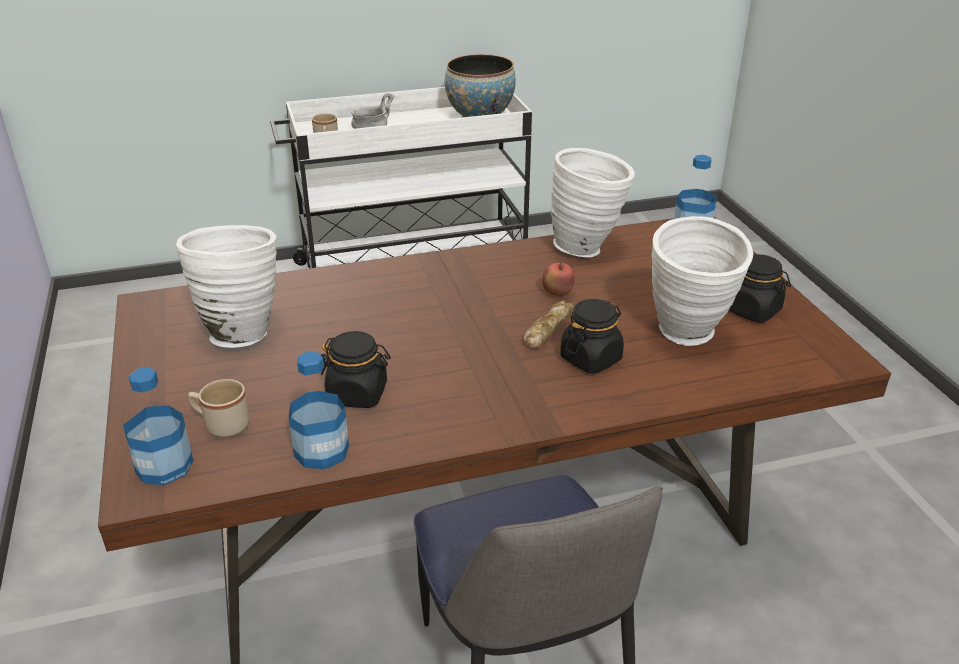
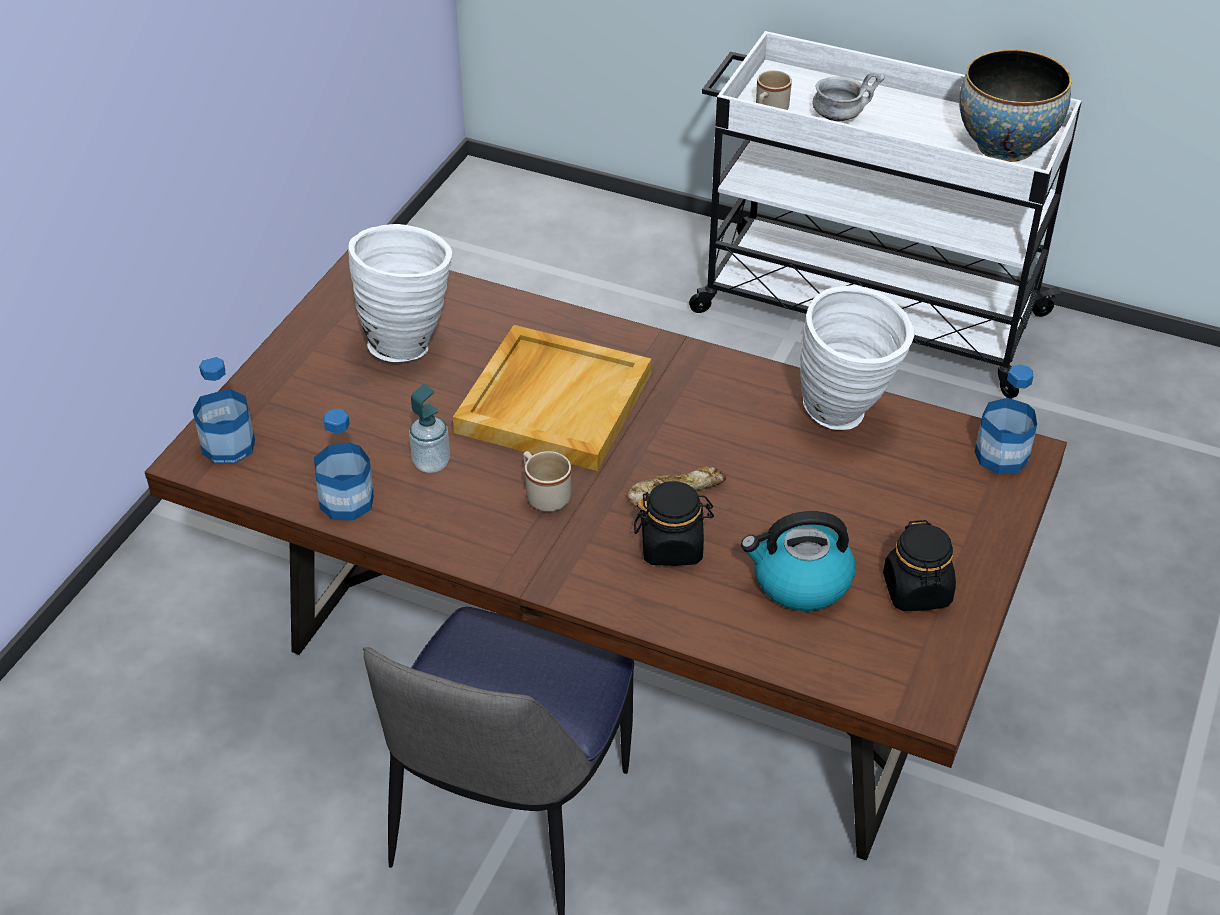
camera: 40 degrees right, 10 degrees up
(221, 425) = (301, 432): beige mug -> beige mug (544, 494)
(358, 394) = (431, 463): black jar -> soap dispenser
(398, 319) = (553, 401): none -> beige tray
(557, 294) = (738, 455): apple -> none
(689, 338) = (800, 582): white vase -> kettle

